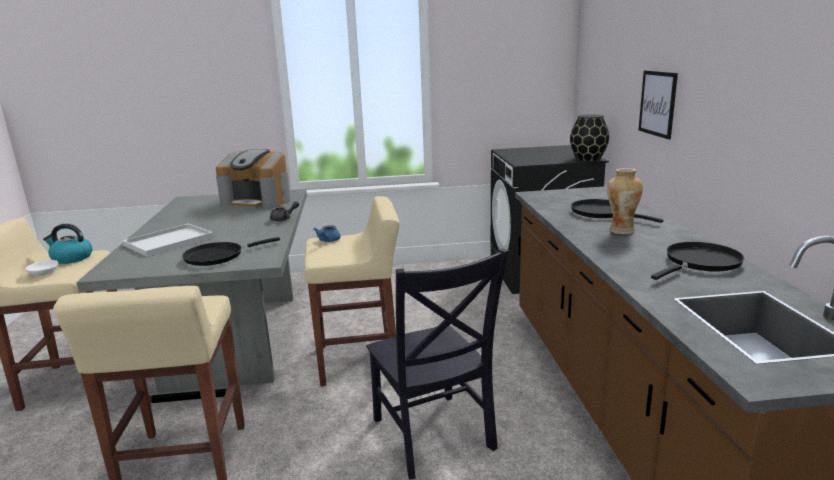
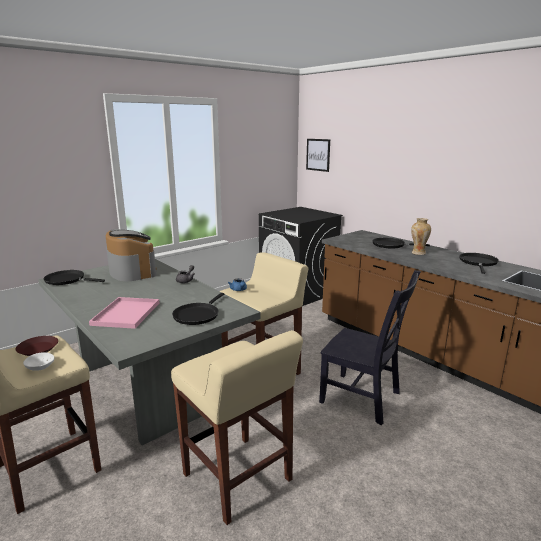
camera: 35 degrees left, 0 degrees up
(71, 258) = (38, 349): kettle -> brown plate
(168, 241) = (126, 314): white tray -> pink tray
(193, 201) = (67, 280): none -> black frying pan
(258, 201) = (132, 271): coffee machine -> coffee machine turned 105 degrees counterclockwise
(588, 158) = (329, 214): black vase -> none
(657, 103) = (388, 180): picture -> picture (318, 154)

